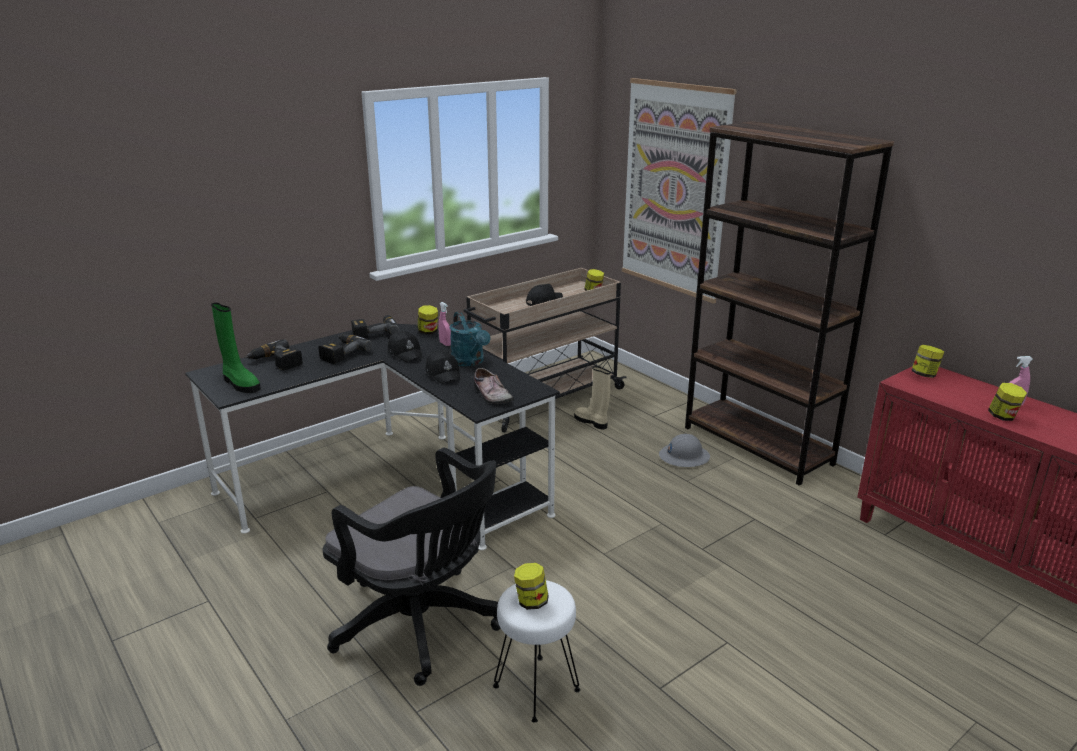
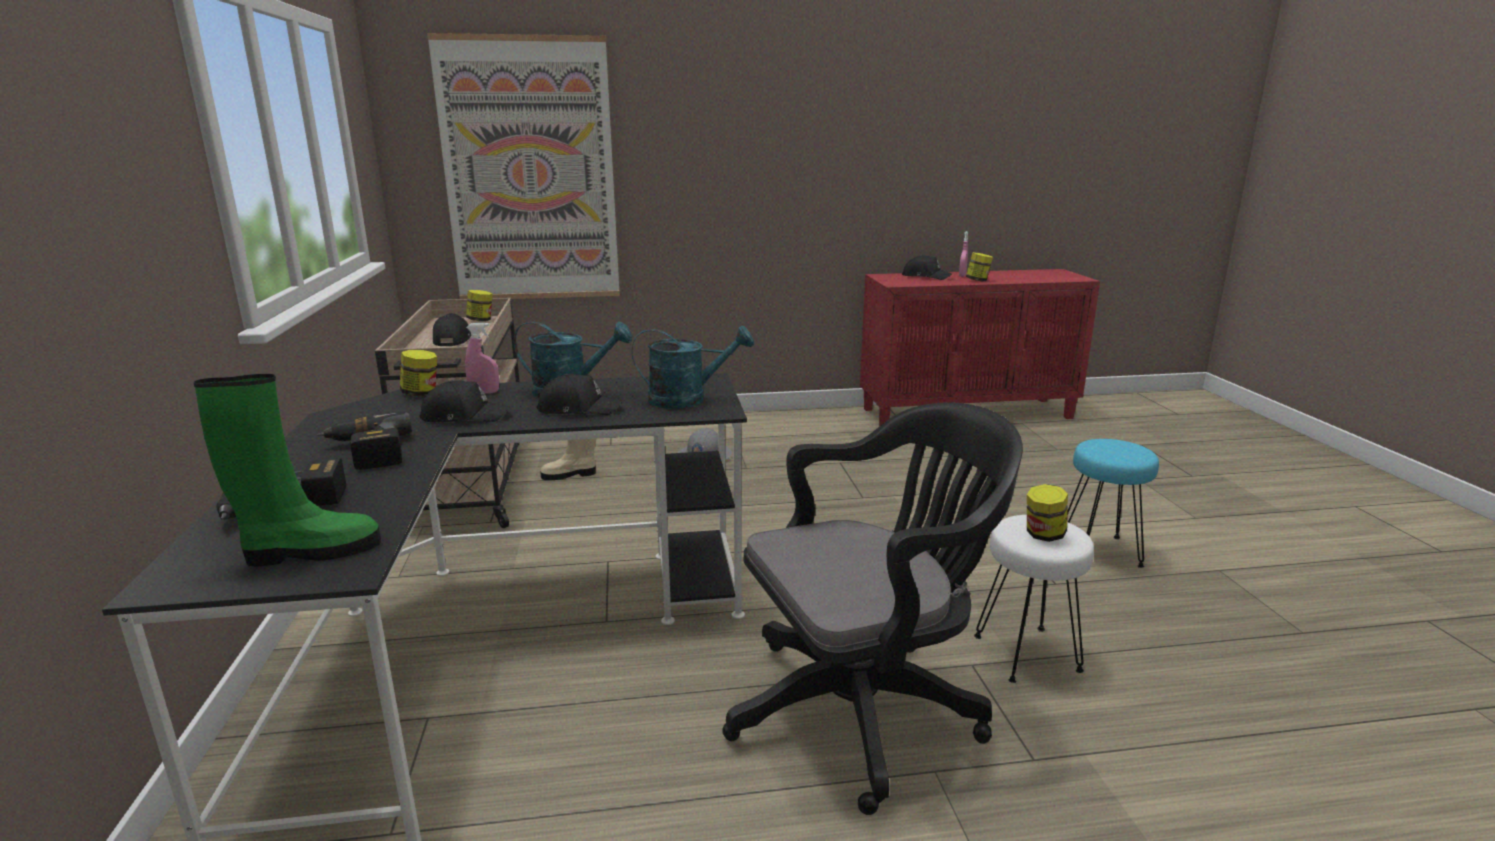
camera: 60 degrees left, 5 degrees down
(374, 332) = (339, 420): power drill -> none
(491, 395) = (688, 399): shoe -> turquoise watering can
(751, 709) = (1100, 551): none -> turquoise stool
(757, 446) = (730, 424): brown bookcase -> none
(924, 375) = (890, 278): jar -> none
(967, 388) = (925, 276): none -> black cap

